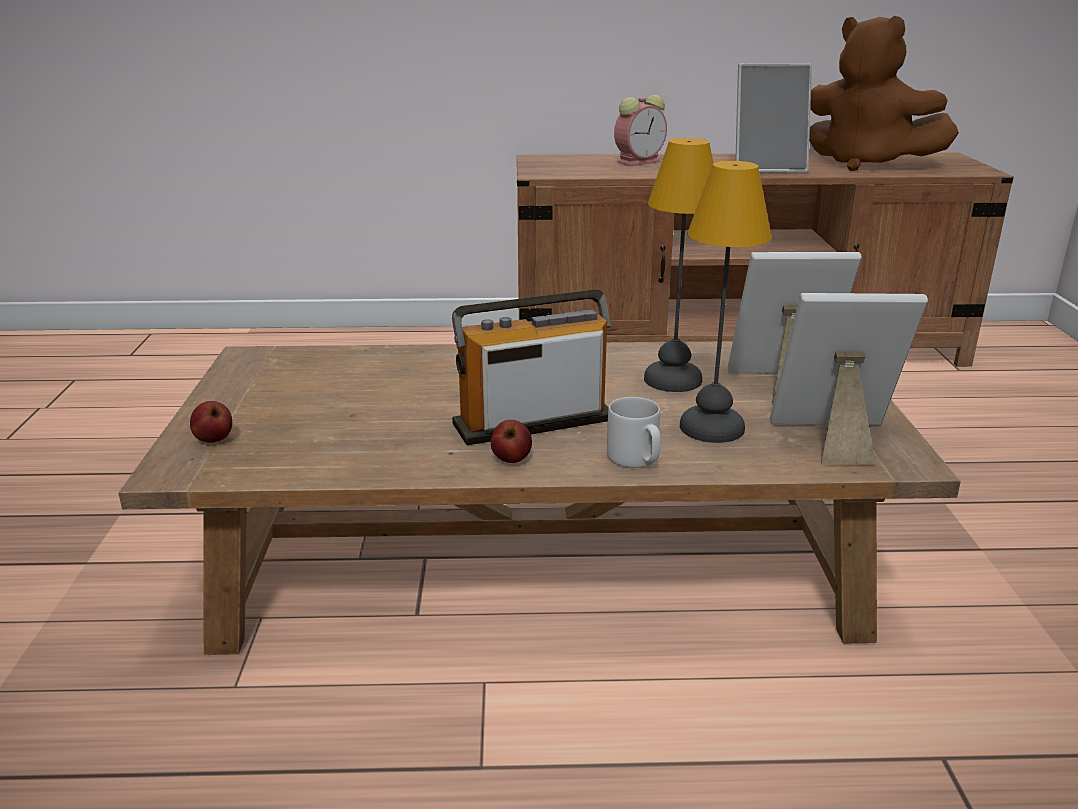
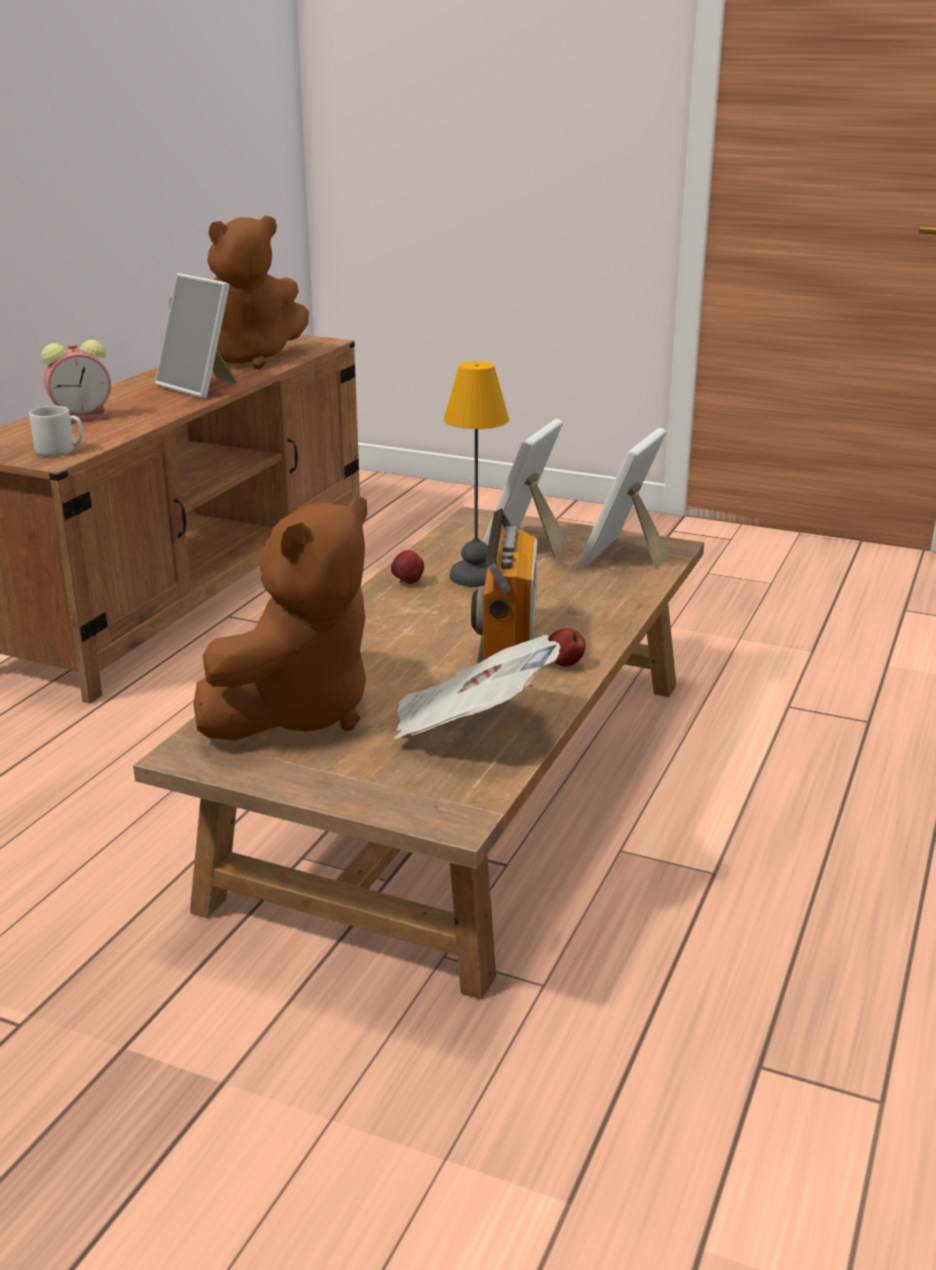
camera: 65 degrees left, 0 degrees up
(213, 440) = (403, 791): apple -> apple (408, 582)
(332, 373) = (297, 712): none -> brown plush toy
(344, 442) = (470, 727): none -> newspaper
(636, 459) = (602, 621): grey mug -> grey mug (60, 451)
(639, 162) = (84, 417): alarm clock -> alarm clock turned 75 degrees clockwise
(710, 428) = (573, 586): table lamp -> none
(767, 168) = (201, 387): picture frame -> picture frame turned 105 degrees clockwise

